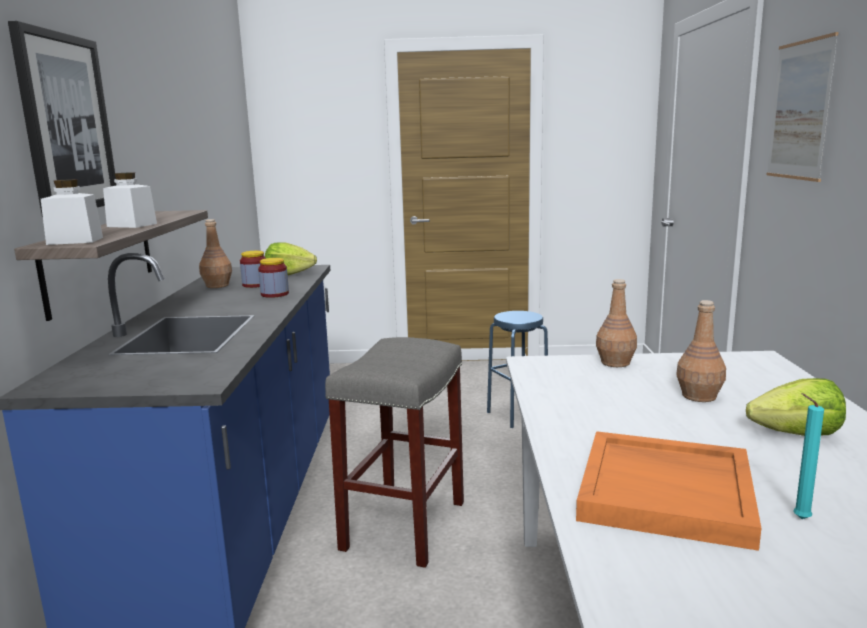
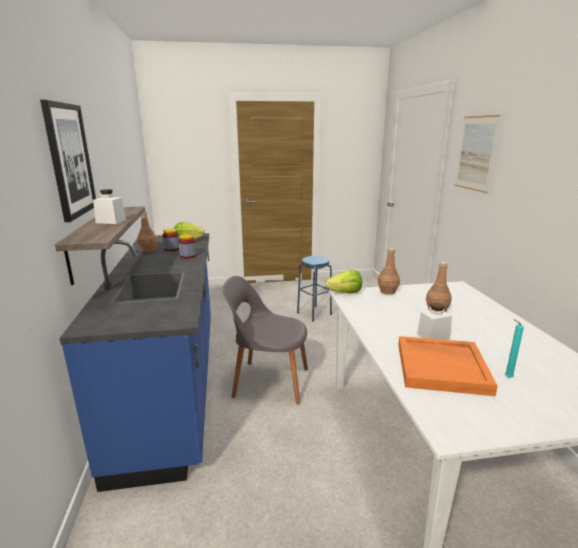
camera: 10 degrees left, 5 degrees up
(75, 241) = (89, 237): white jar -> white jar (433, 336)
(404, 524) = (268, 382): grey stool -> grey chair
(797, 434) = (490, 330): lettuce -> lettuce (345, 293)

